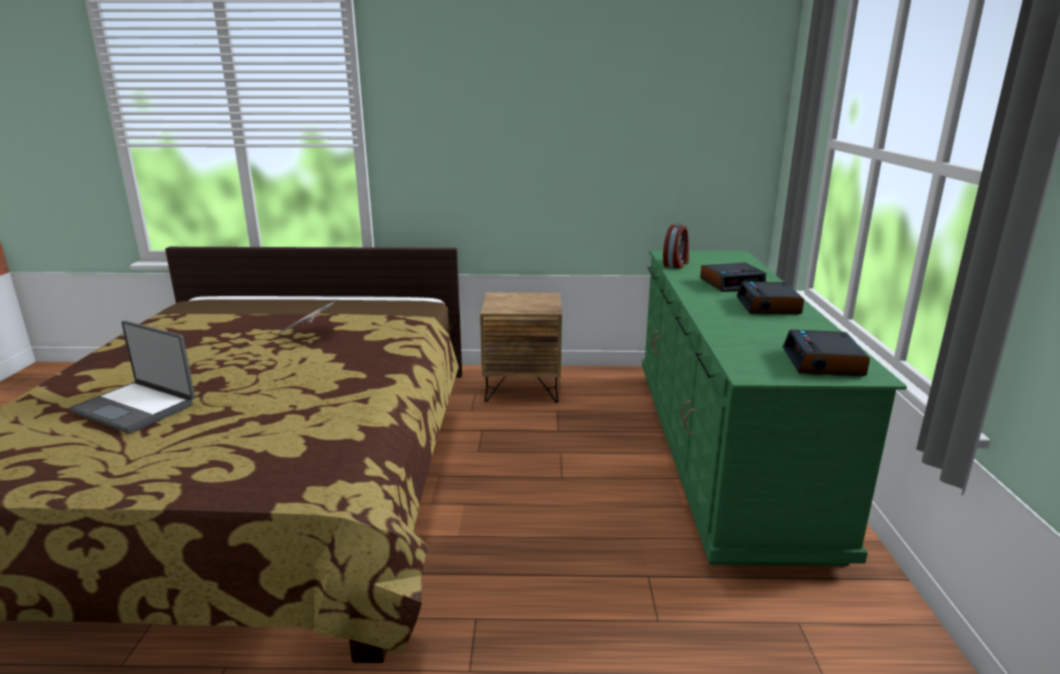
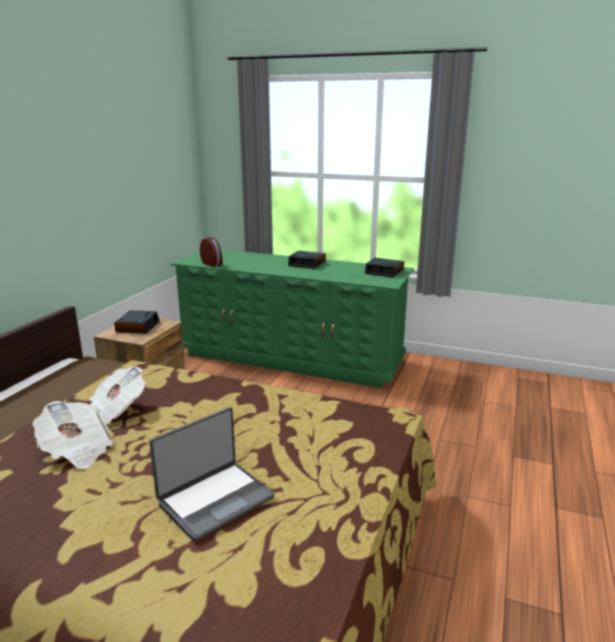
camera: 70 degrees left, 0 degrees up
(236, 338) = (76, 450): none -> newspaper
(732, 284) = (264, 262): alarm clock -> alarm clock (137, 326)

